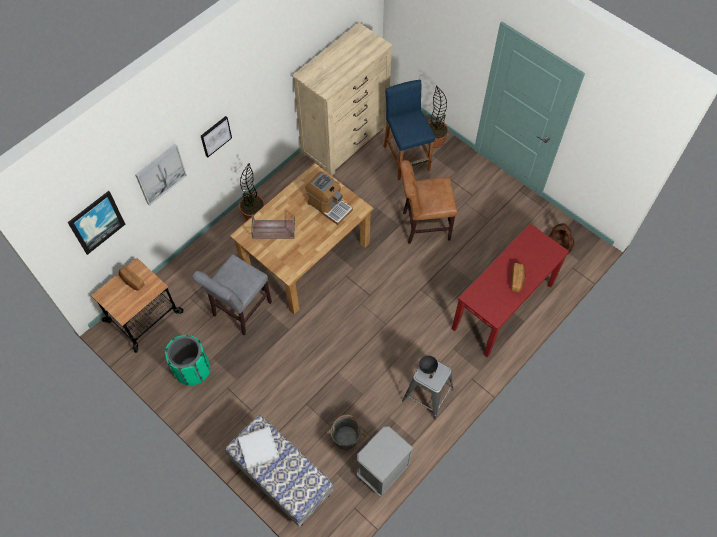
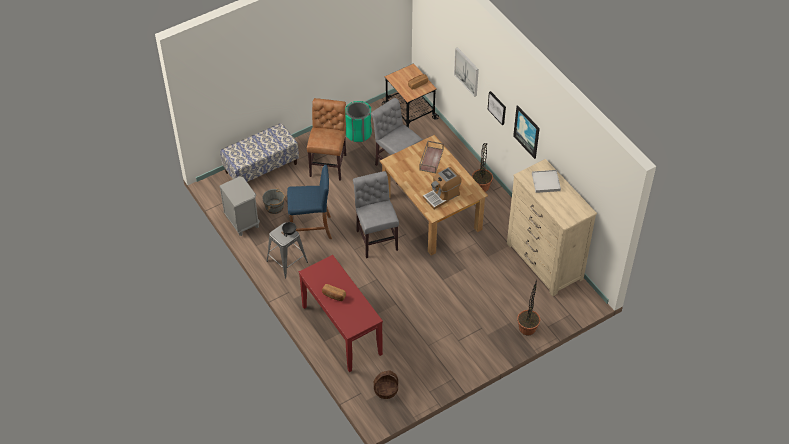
camera: 105 degrees right, 10 degrees down
(96, 222) = (435, 35): picture -> picture (527, 131)
(259, 448) = (274, 138): white tray -> white tray (545, 182)
(362, 304) = (376, 238): none -> grey chair
(406, 158) = (512, 302): blue stool -> blue stool (311, 229)
(423, 226) = (436, 296): brown chair -> brown chair (329, 164)

